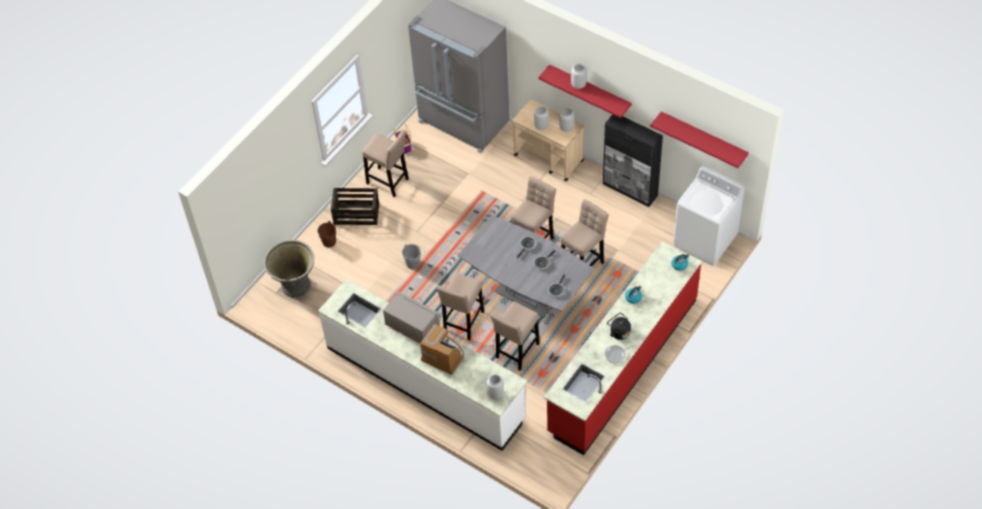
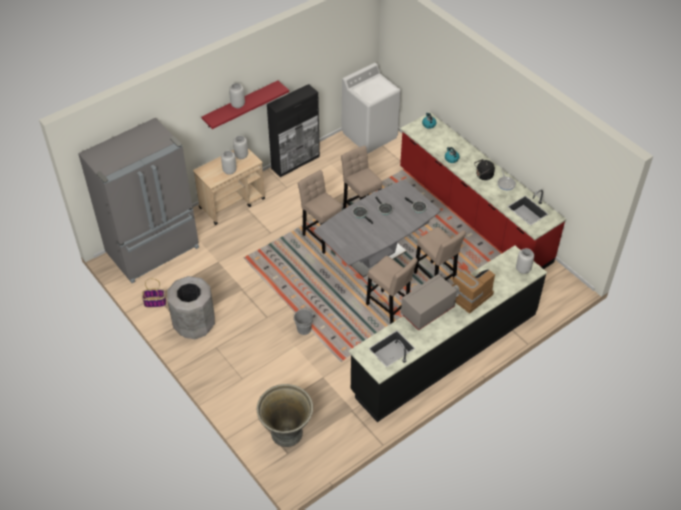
camera: 75 degrees left, 5 degrees down
(330, 242) = (245, 390): brown bucket -> none
(357, 214) = (220, 360): crate -> none
(389, 182) = (195, 324): beige stool -> grey trash can
(425, 382) = (445, 351): white counter -> black counter
(703, 137) = (338, 52): red shelf -> none

